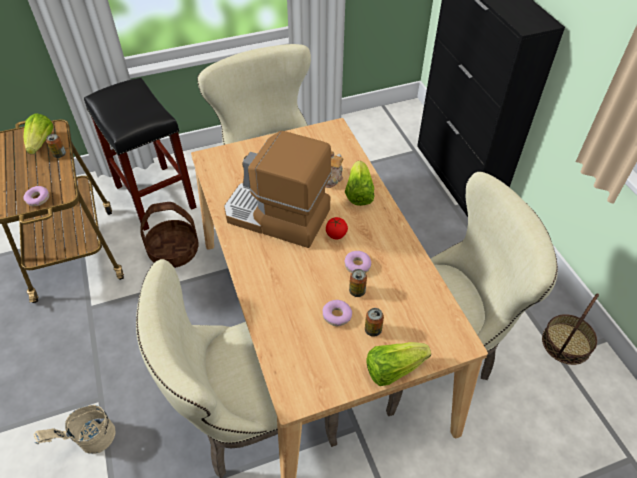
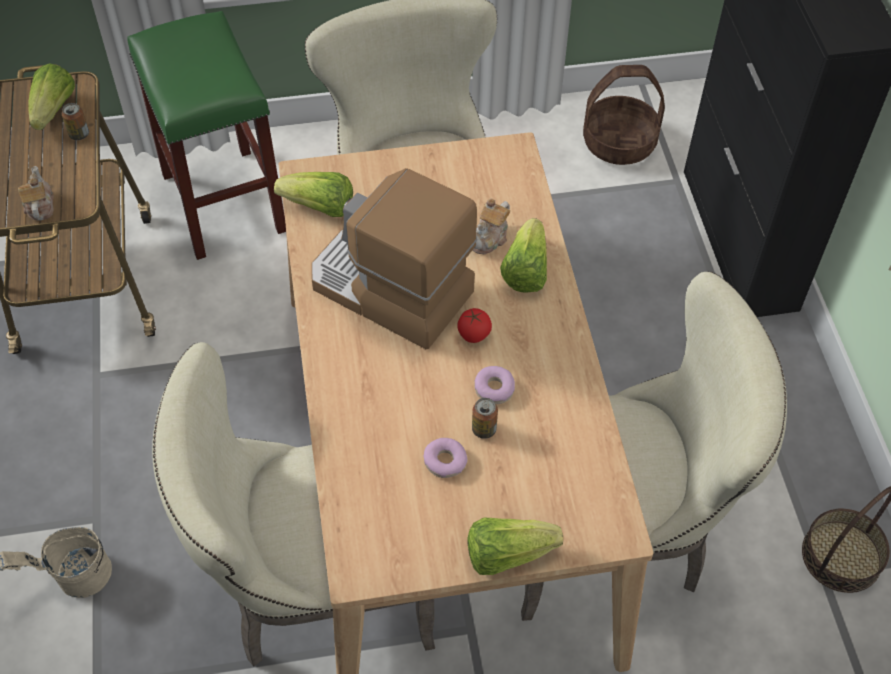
camera: 10 degrees right, 5 degrees up
(38, 199) = (39, 206): donut -> teapot
(156, 197) = (225, 204): black stool -> green stool
(174, 251) = (240, 301): basket -> basket (619, 142)
(222, 174) = (319, 208): none -> lettuce
(373, 330) = (492, 492): can -> none

